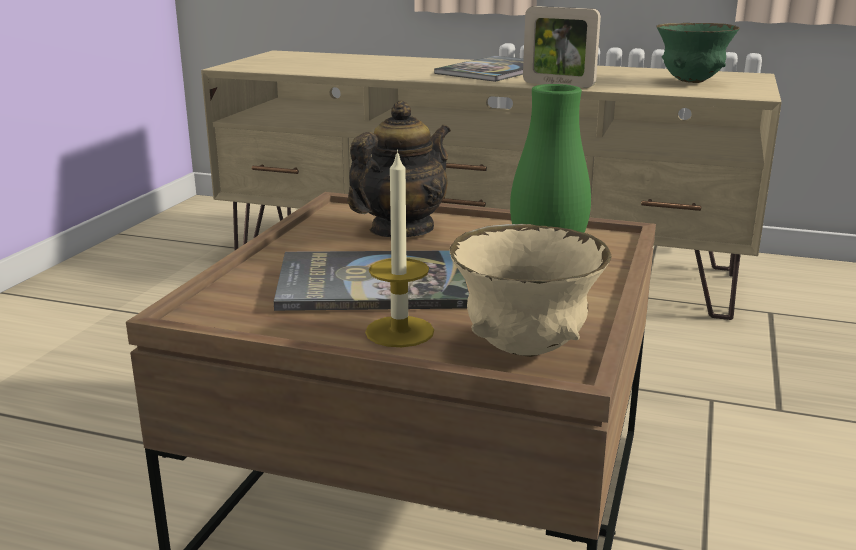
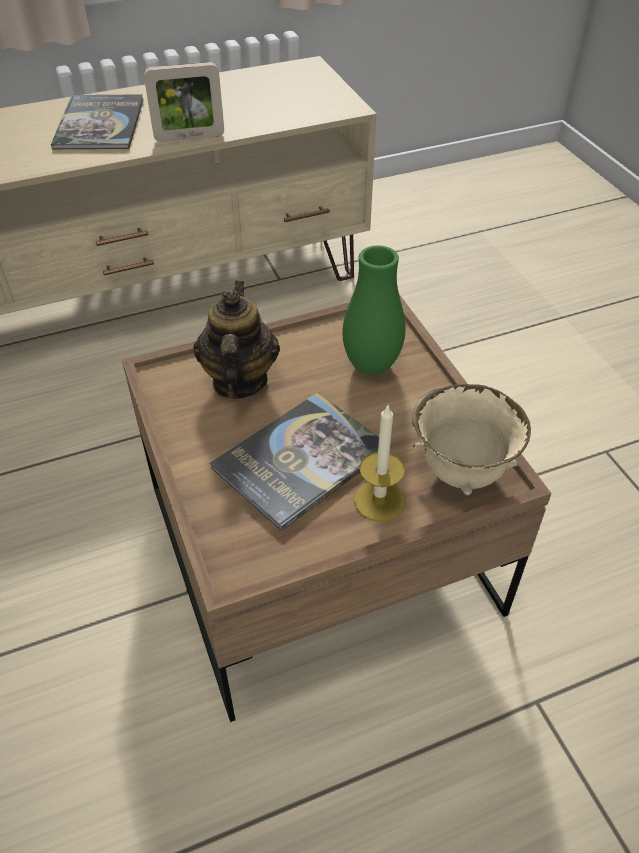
camera: 40 degrees left, 25 degrees up
(691, 82) = (282, 95): green bowl -> none

